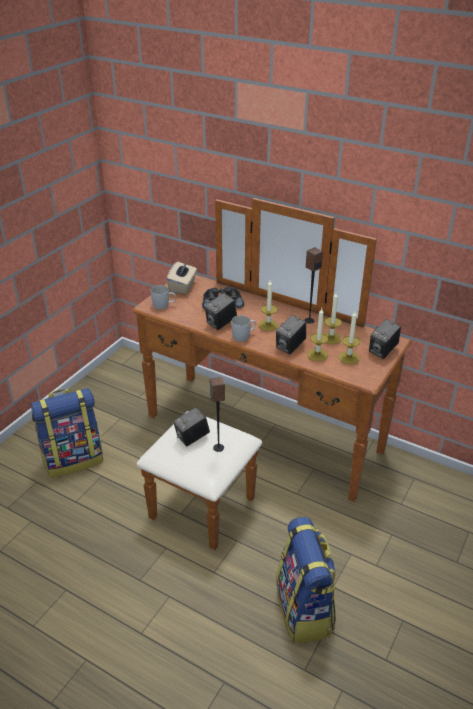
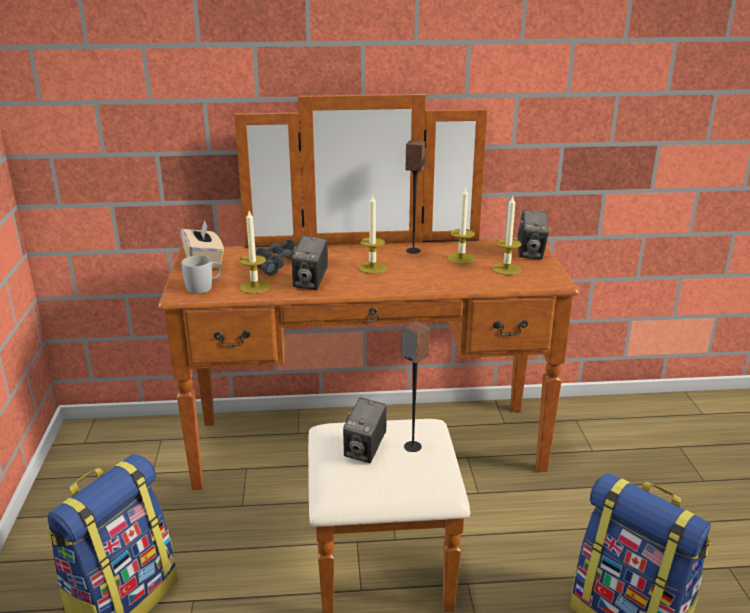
camera: 35 degrees left, 10 degrees down
(244, 336) = (358, 286): white mug -> none
(290, 347) = (429, 279): camera -> none
(317, 355) = (470, 277): candle -> candle (254, 287)

